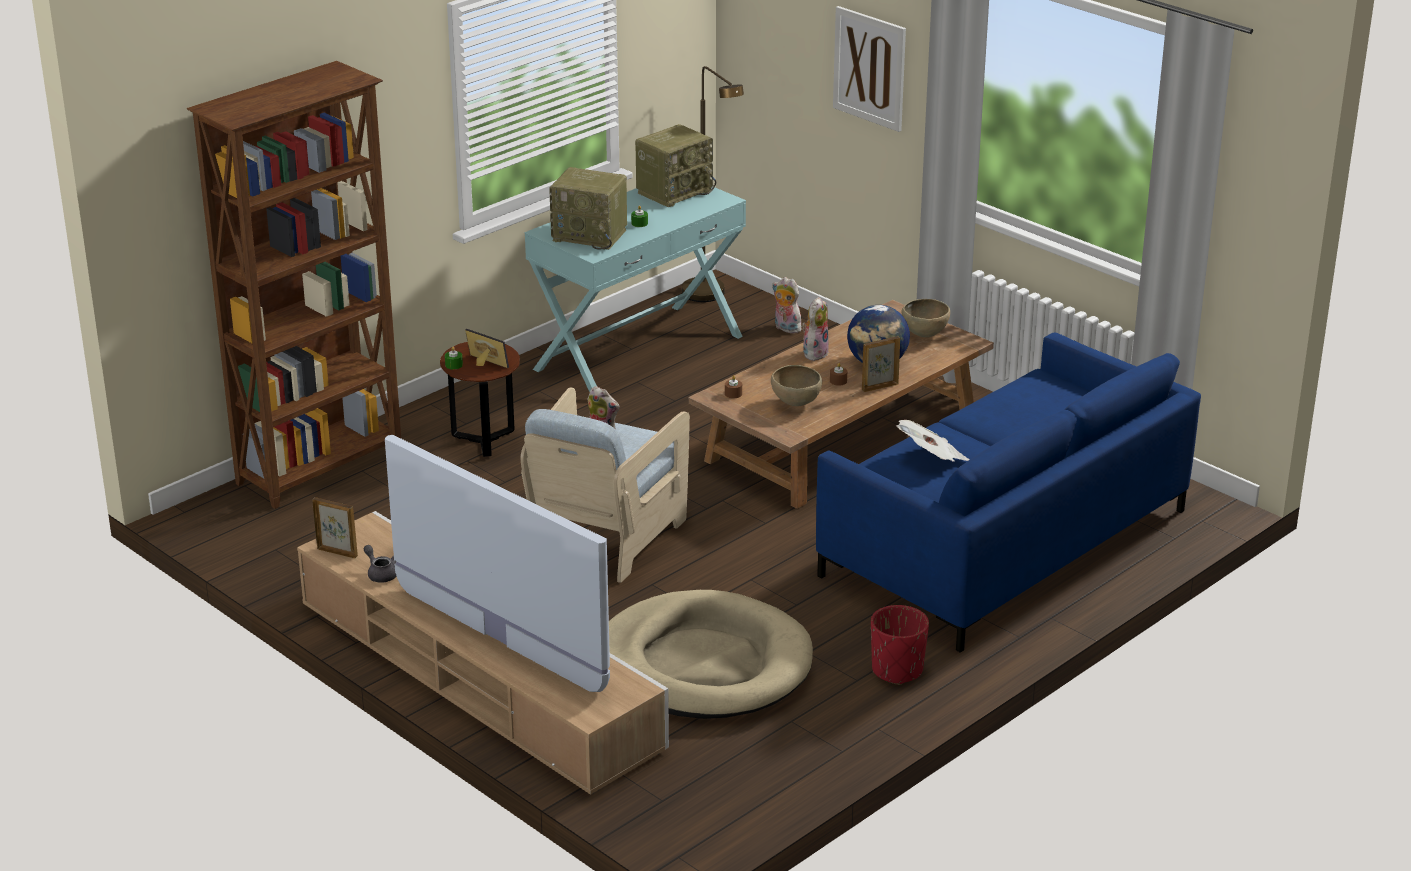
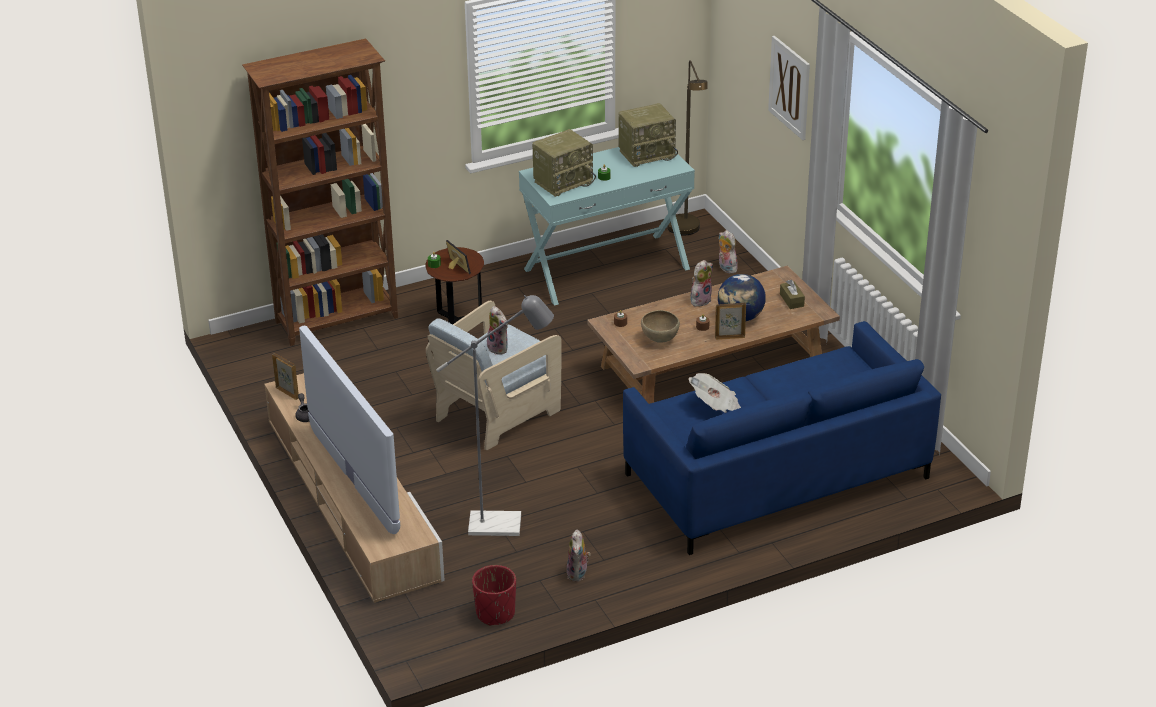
camera: 20 degrees right, 5 degrees up
(591, 235) = (563, 181): radio -> radio turned 75 degrees counterclockwise
(703, 664) = (505, 524): beige dog bed -> grey floor lamp
(836, 703) = (578, 574): none -> plush toy
(897, 670) = (636, 559): red planter -> red planter (495, 613)
(925, 335) = (791, 300): brown bowl -> brown tissue box

